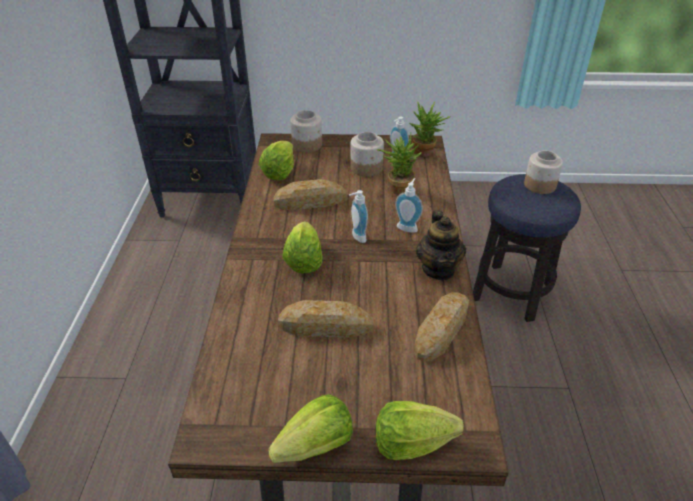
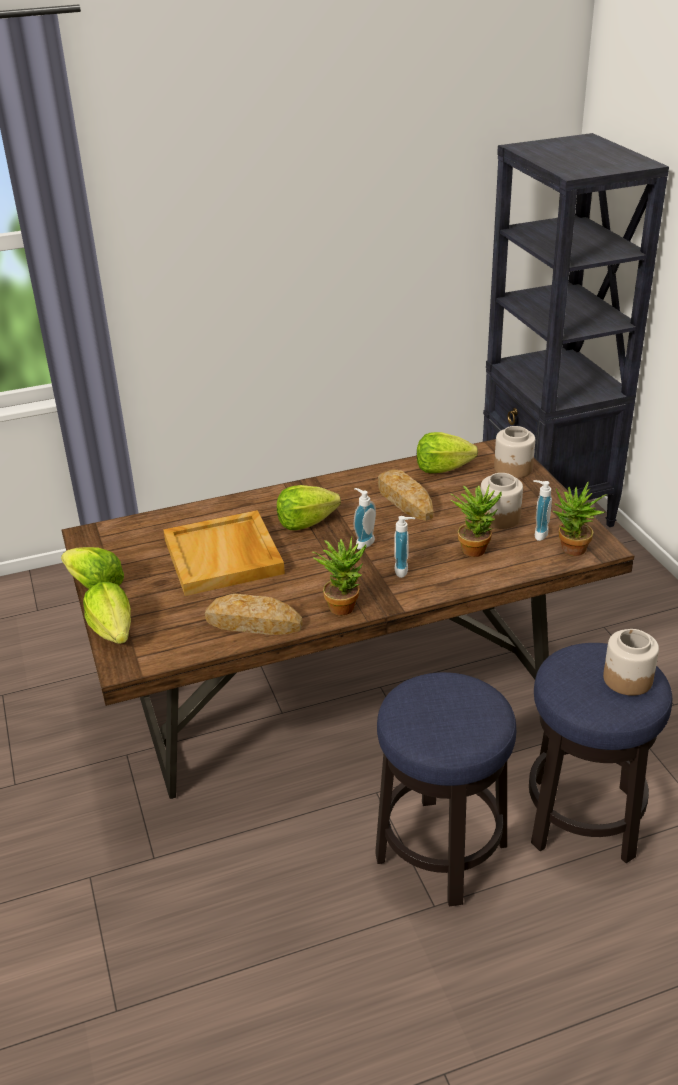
camera: 70 degrees right, 5 degrees down
(325, 326) = (224, 557): bread -> beige tray
(438, 269) = (343, 604): teapot -> potted plant
(522, 368) = (441, 851): none -> stool

